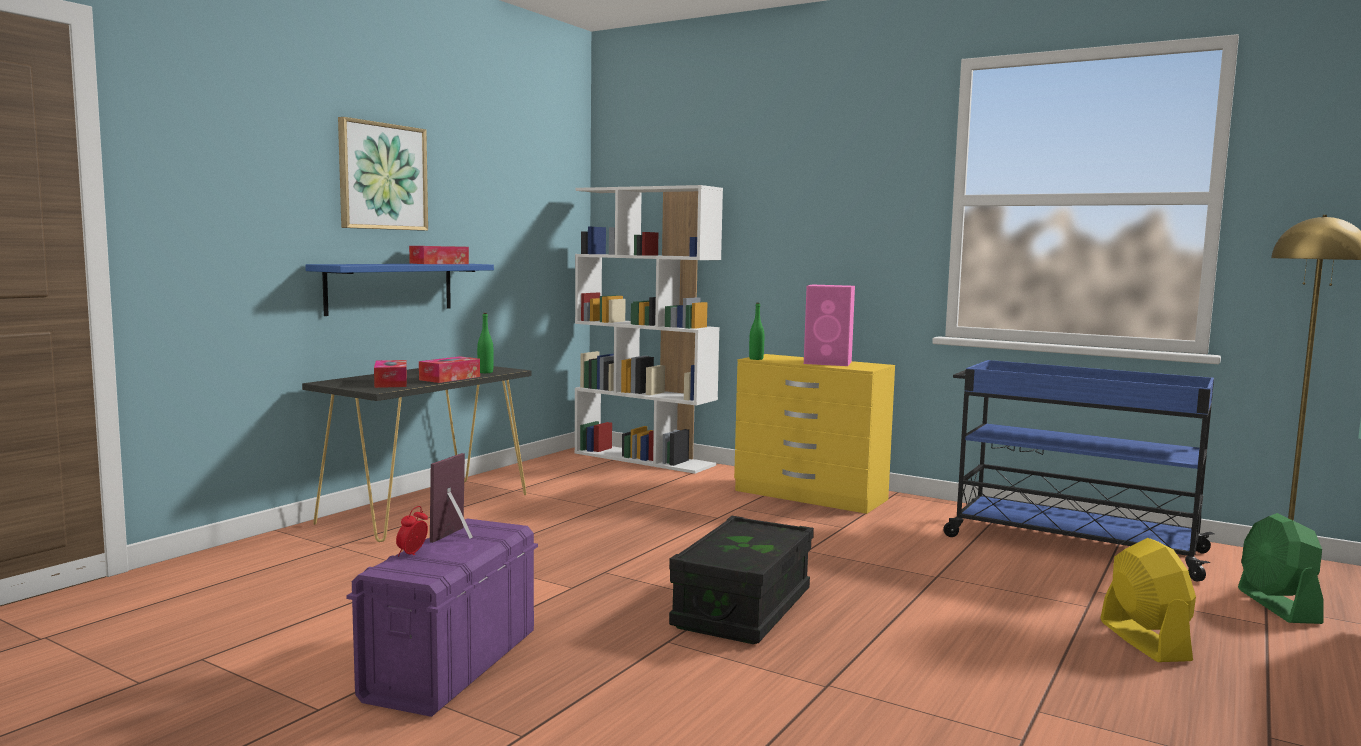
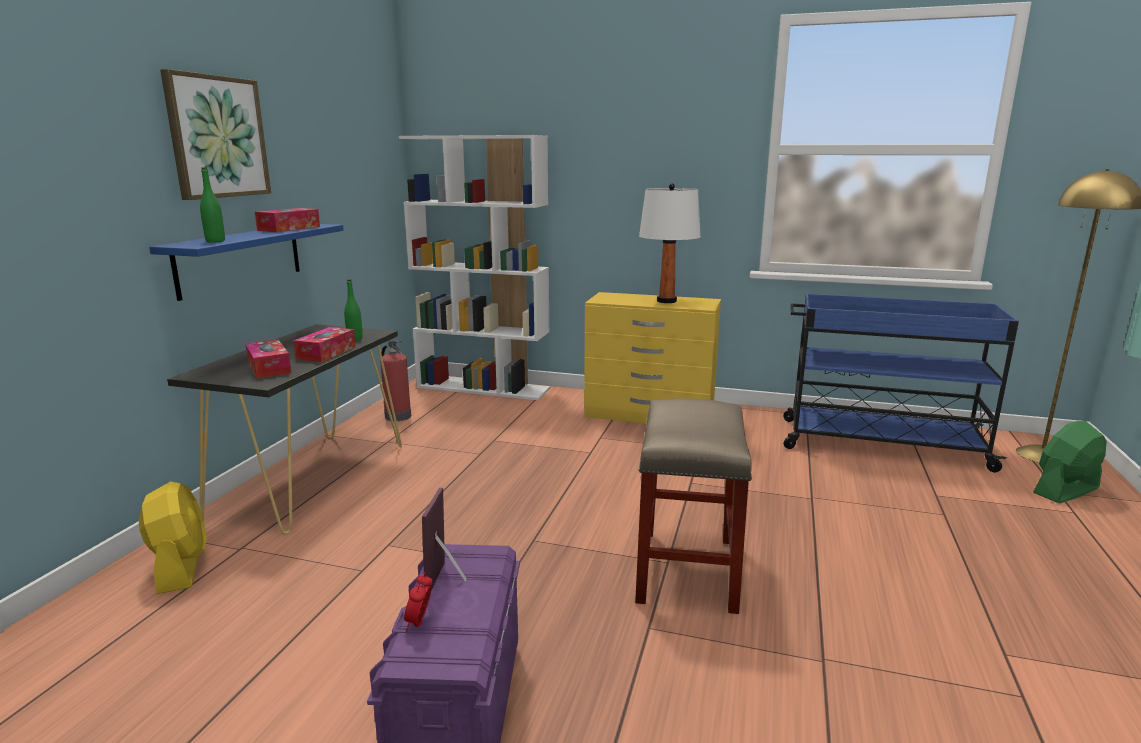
camera: 15 degrees left, 10 degrees up
(539, 472) = (397, 416): none -> fire extinguisher
(743, 609) = (686, 568): black storage box -> beige stool
(756, 359) = (601, 301): green bottle -> green bottle (215, 241)
(829, 362) = (667, 301): pink speaker -> white table lamp
(1144, 640) = (1011, 547): yellow fan -> yellow fan (181, 567)
(1278, 606) = (1065, 490): green fan -> green fan turned 75 degrees clockwise

